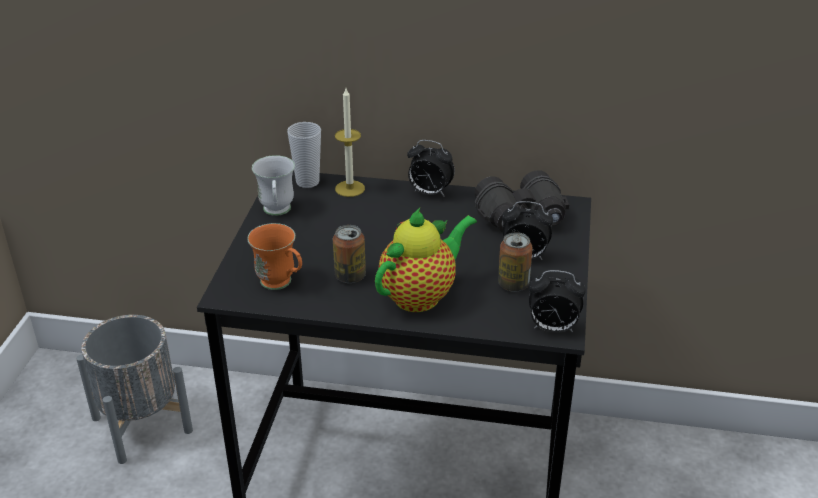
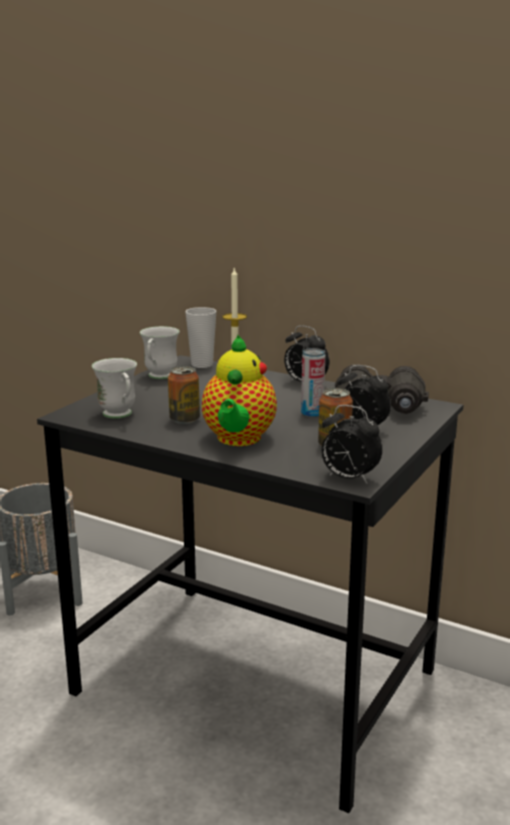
camera: 20 degrees right, 15 degrees down
(281, 284) = (120, 416): orange mug -> white mug
(421, 295) = (238, 439): teapot -> teapot turned 120 degrees clockwise
(465, 241) = (312, 414): none -> can

